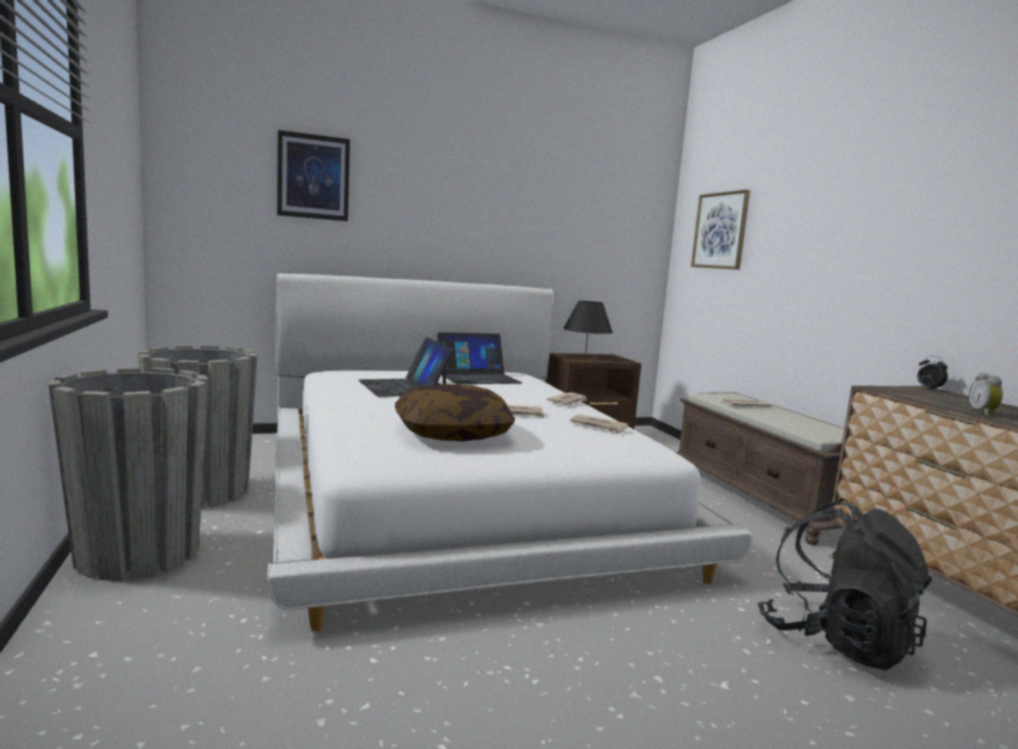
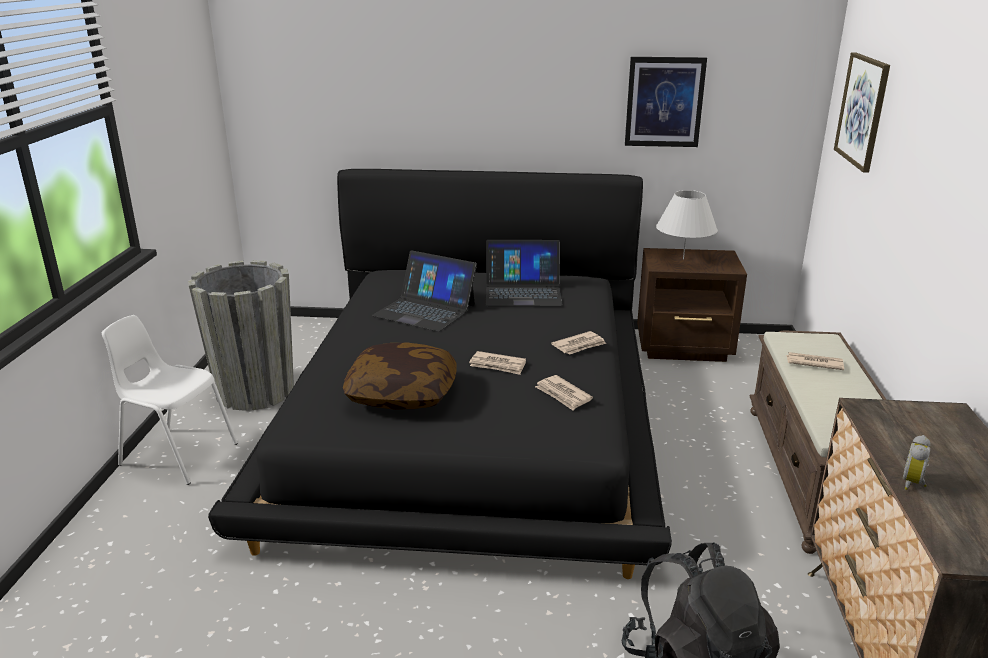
camera: 25 degrees right, 15 degrees up
(138, 553) = (178, 454): grey planter -> white chair
(313, 177) = (372, 63): picture -> picture (664, 102)
(403, 387) = (425, 310): laptop -> laptop turned 60 degrees counterclockwise
(456, 492) = (470, 419): white bed -> black bed
(585, 357) = (683, 259): black table lamp -> white table lamp
(928, 389) = (954, 412): alarm clock -> none

